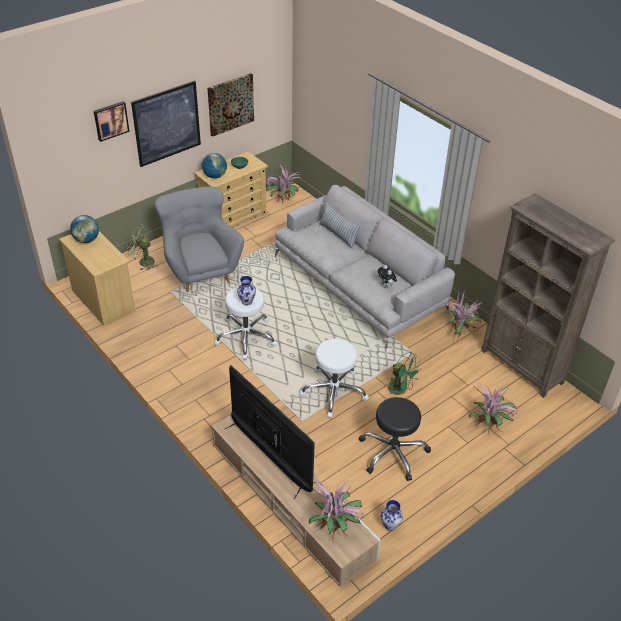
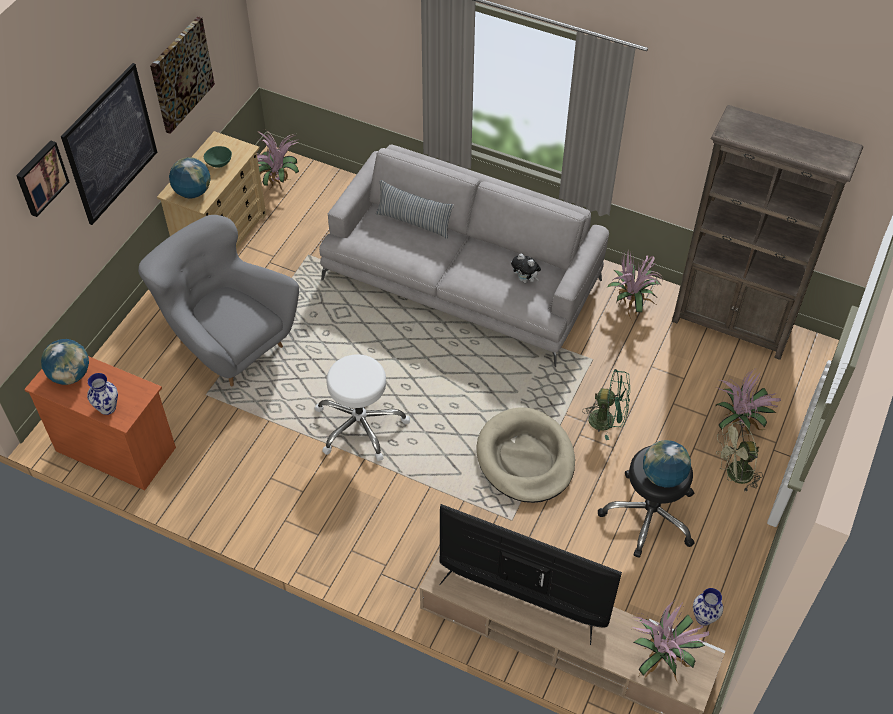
camera: 25 degrees left, 10 degrees up
(103, 300) = (115, 449): beige dresser -> orange dresser
(143, 262) = (133, 361): green fan -> green fan (734, 475)
(247, 301) = (364, 382): vase -> vase (107, 407)
(333, 391) = (525, 458): white stool -> beige dog bed
(396, 416) = (663, 476): none -> globe

